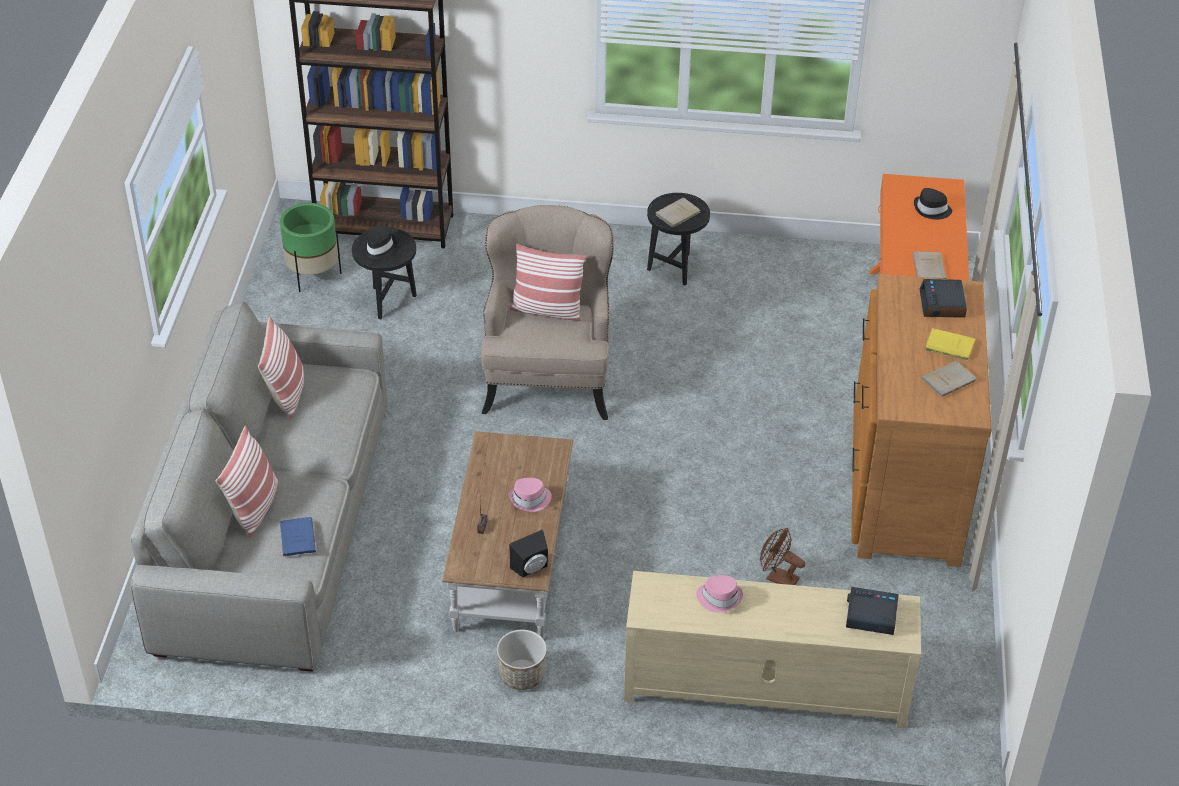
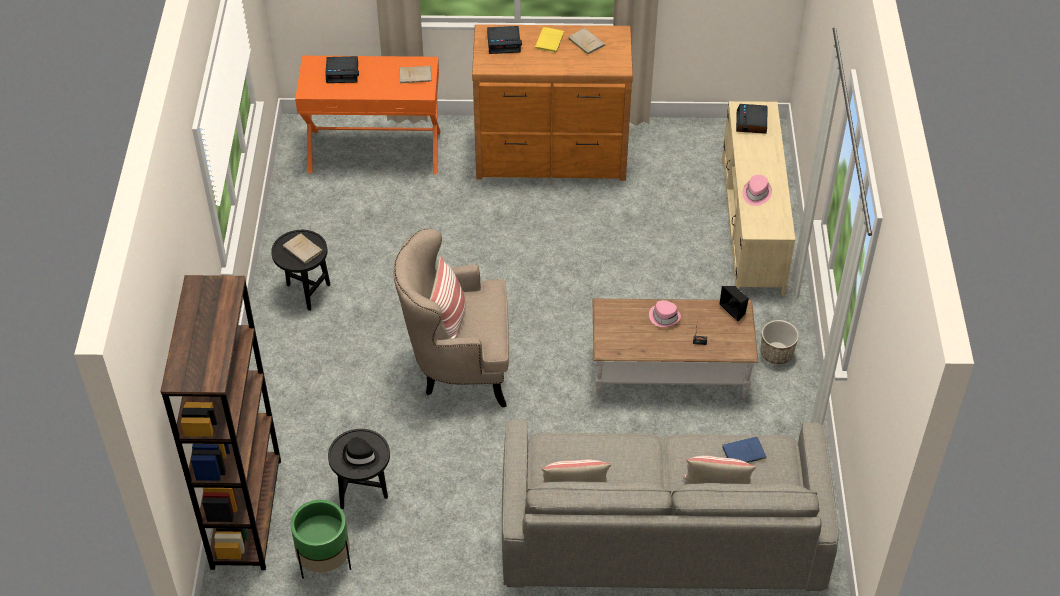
camera: 95 degrees left, 5 degrees up
(777, 578) = (653, 220): brown fan -> none
(931, 210) = (342, 73): black hat -> alarm clock

